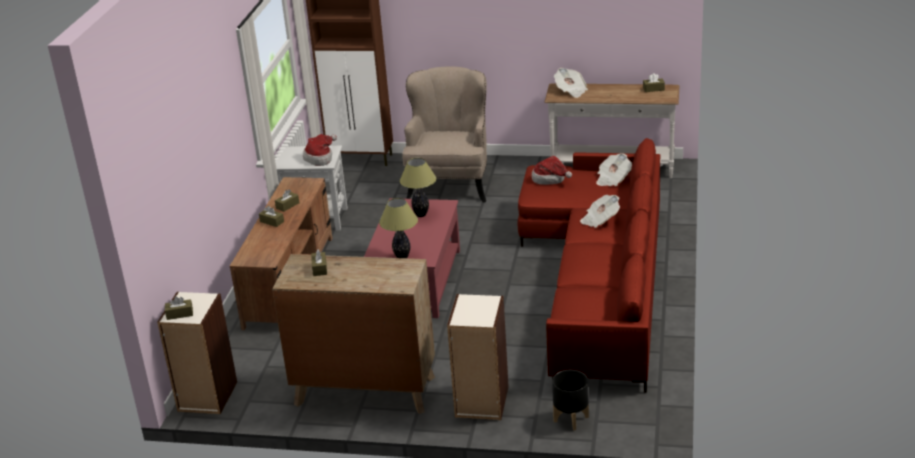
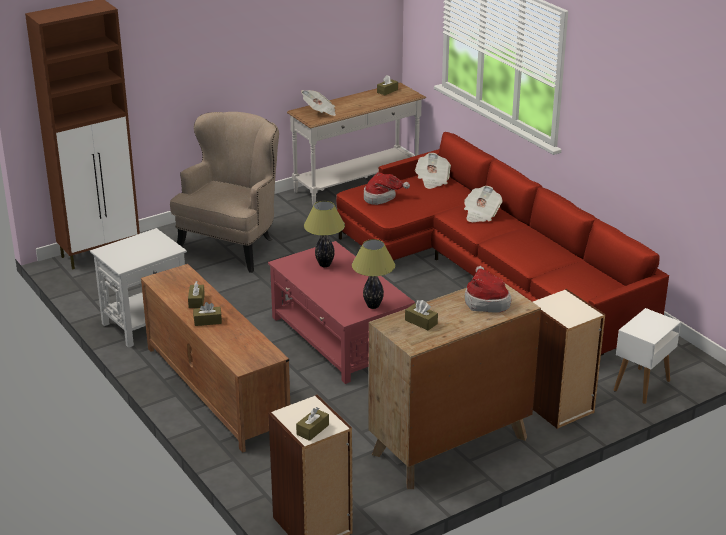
camera: 45 degrees left, 0 degrees up
(320, 158) = (156, 246): hat -> hat (485, 301)
(450, 184) = (232, 245): beige armchair -> beige armchair turned 60 degrees clockwise
(571, 419) = (641, 386): black planter -> white side table

